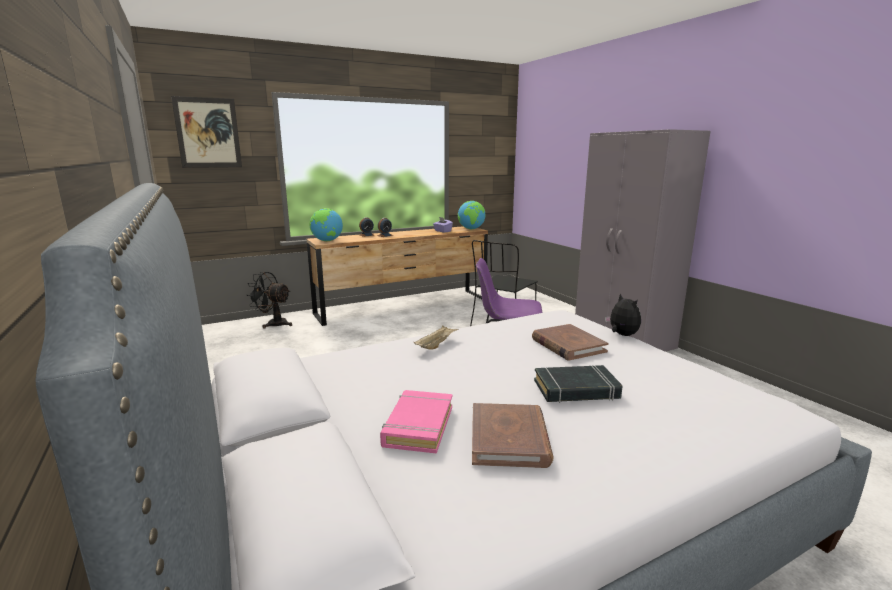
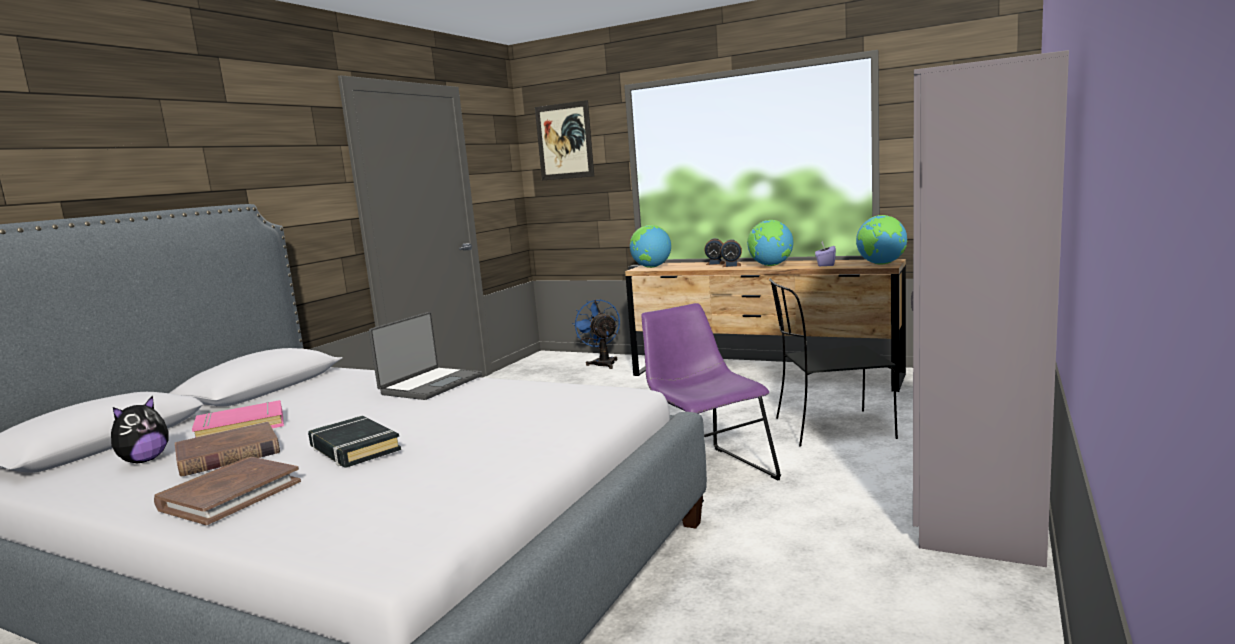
camera: 55 degrees right, 5 degrees down
(273, 323) = (602, 363): black fan -> blue fan
(412, 234) = (770, 265): none -> globe
(436, 345) = (430, 385): beige tray -> laptop
(567, 345) = (500, 420): brown book -> brown book (230, 495)
(621, 335) = (584, 431): plush toy -> plush toy (144, 460)

